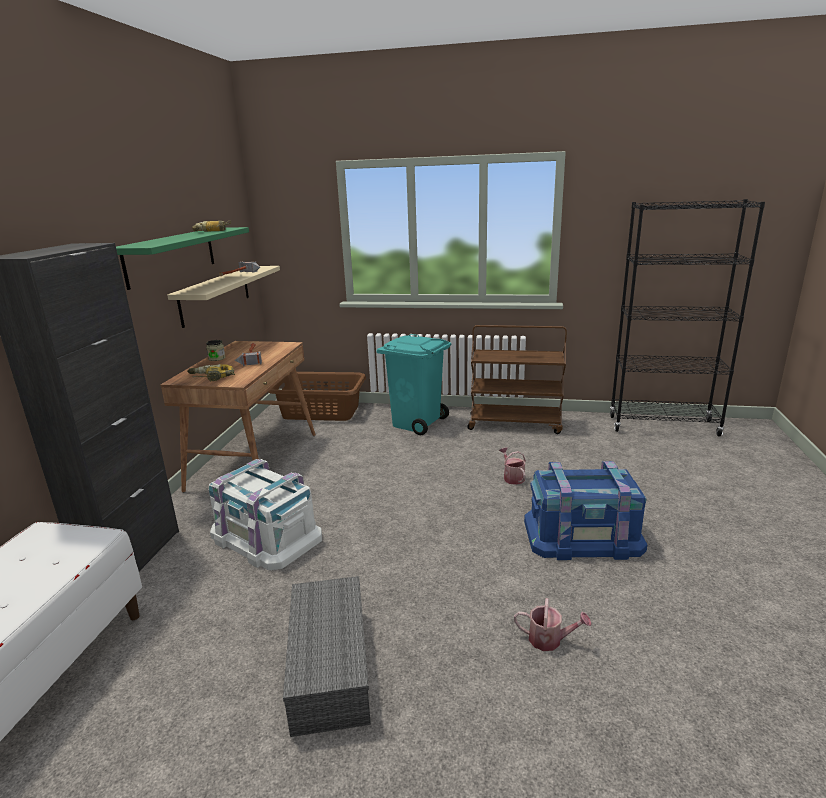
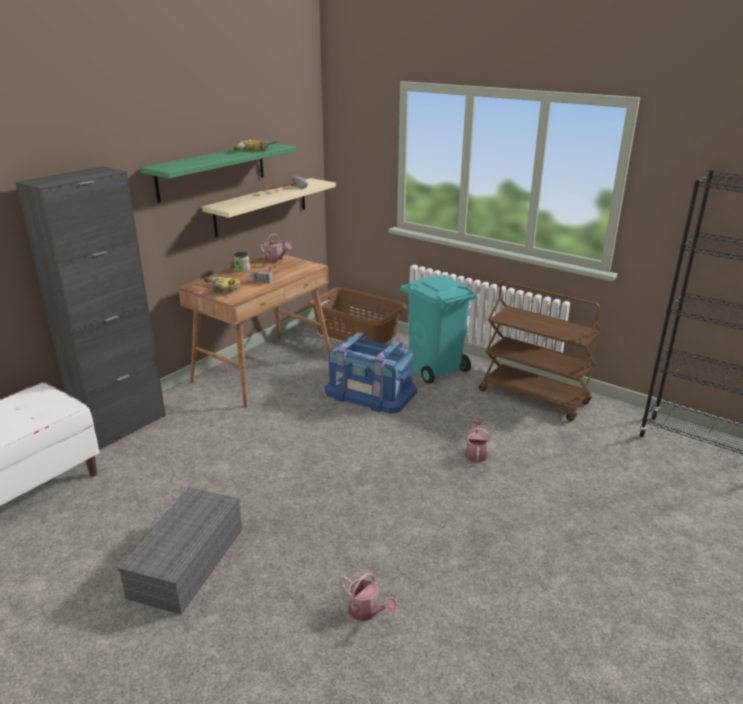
camera: 25 degrees right, 5 degrees up
(244, 346) = (276, 260): none -> watering can
(265, 536) = (222, 441): white storage box -> none
(582, 535) = (488, 533): blue storage box -> blue storage box (370, 392)

